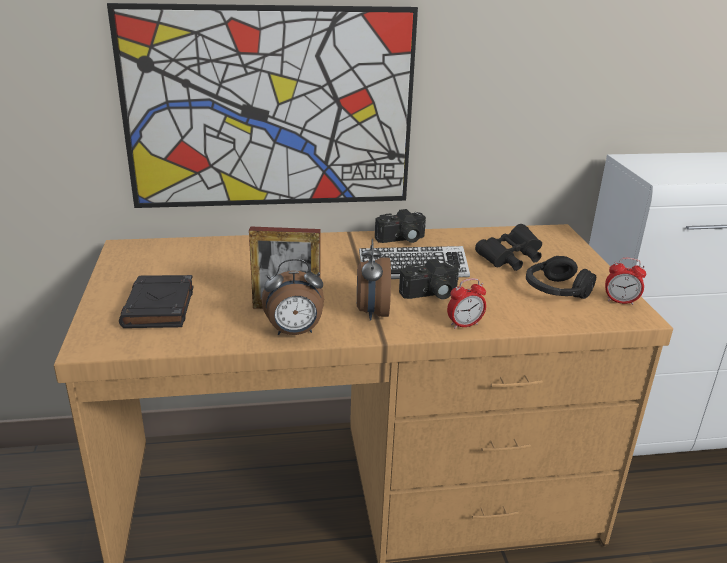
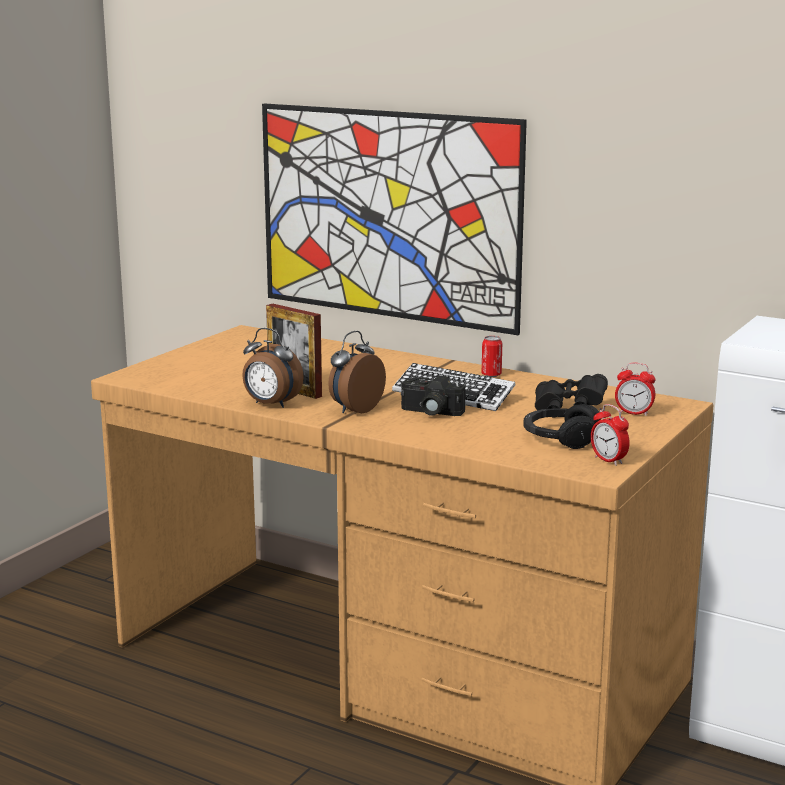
camera: 40 degrees right, 10 degrees down
(159, 307) = (204, 369): black book -> none
(401, 239) = (491, 375): camera -> can
(464, 325) = (415, 435): alarm clock -> alarm clock (634, 413)

